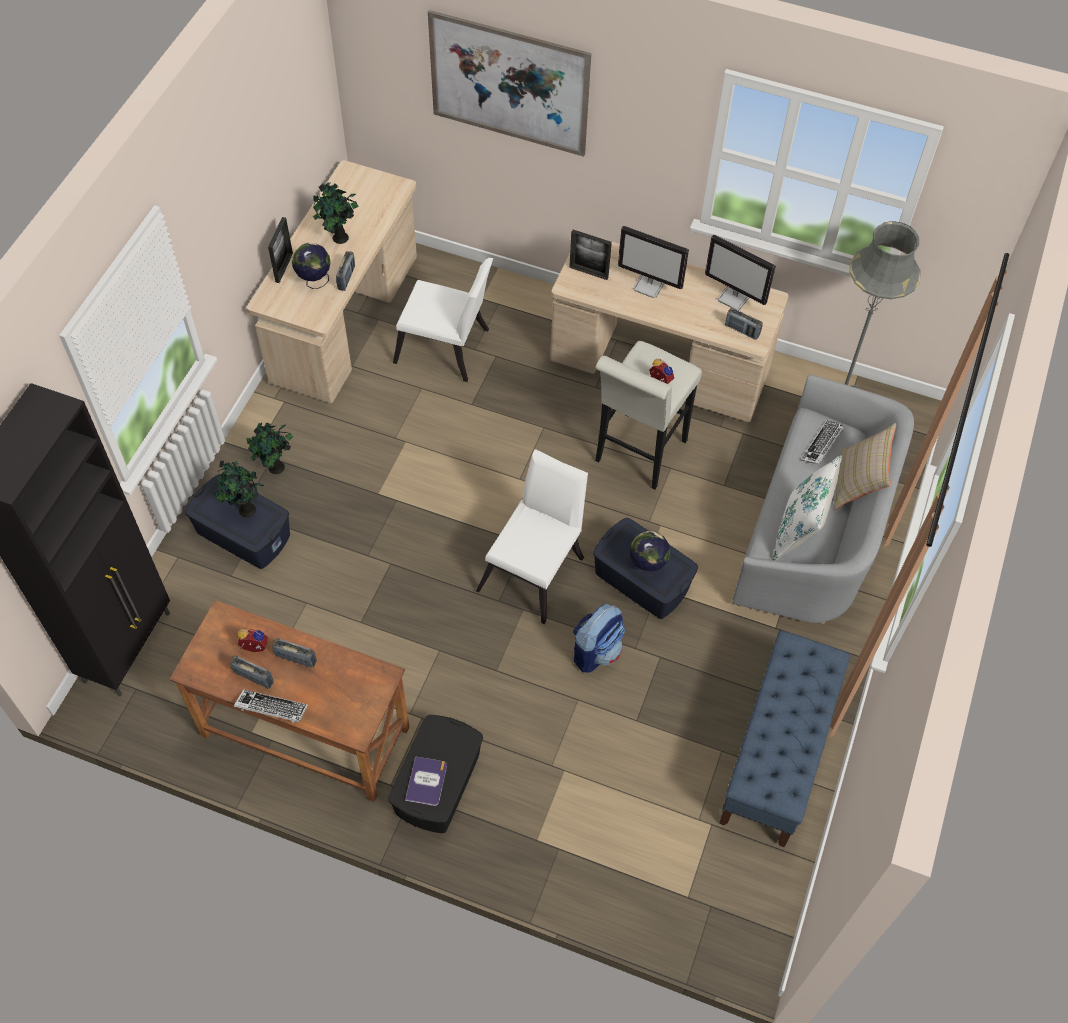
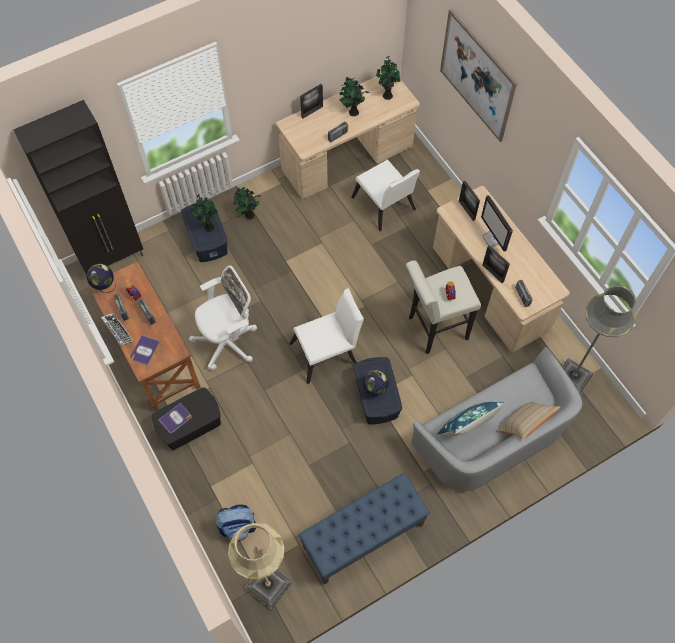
camera: 40 degrees right, 5 degrees up
(314, 282) = (320, 128): globe -> globe (104, 286)
(335, 706) = (145, 350): none -> book
(364, 194) = (387, 95): none -> potted plant
(394, 643) = (228, 342): none -> white office chair
(596, 650) = (321, 416): backpack -> backpack (238, 526)
(685, 325) = (493, 273): none -> picture frame
(721, 902) = (268, 585): none -> beige floor lamp
(734, 298) = (535, 276): monitor -> none
(799, 530) = (466, 428): white pillow -> blue pillow
(822, 445) = (523, 391): keyboard -> none

